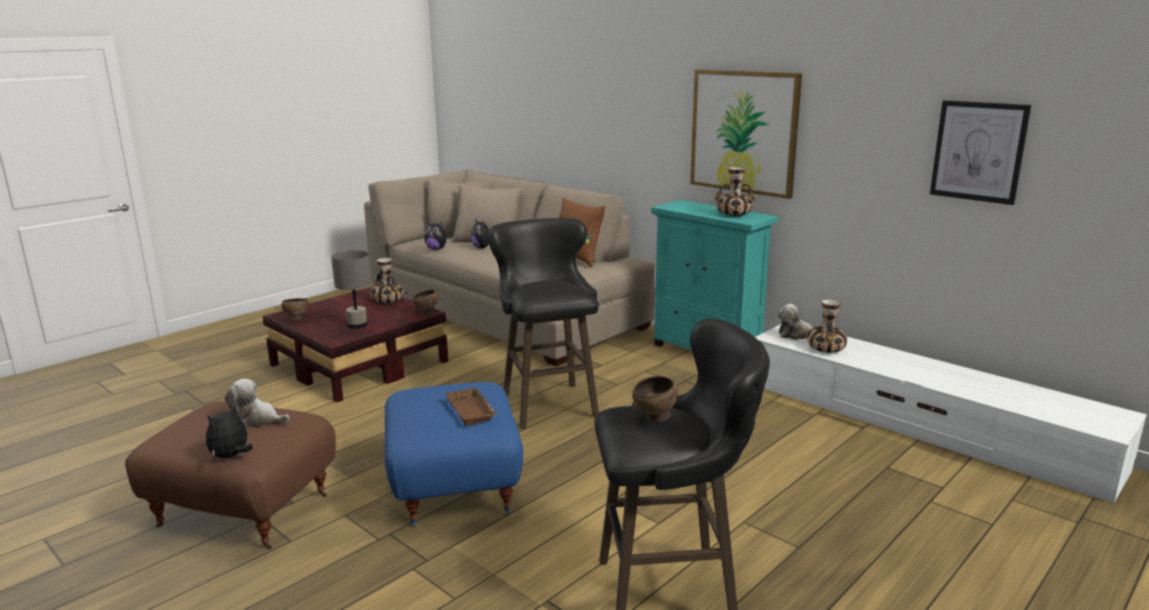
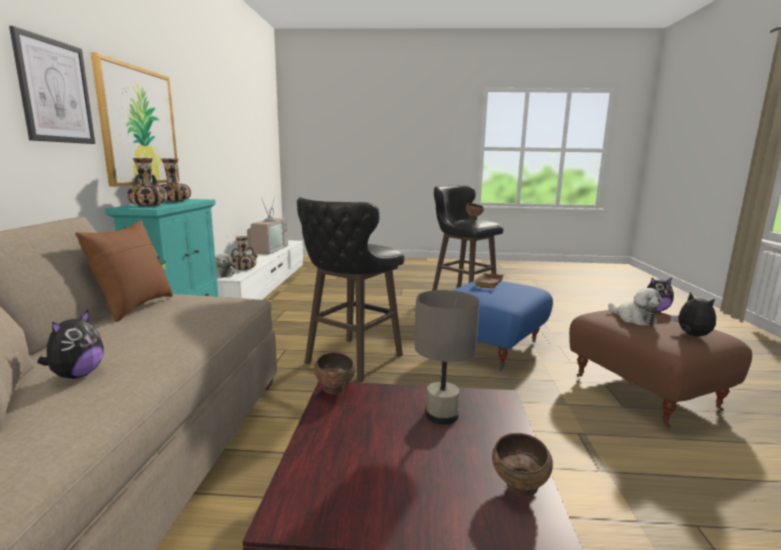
camera: 130 degrees left, 5 degrees down
(387, 300) = (321, 453): vase -> vase (148, 205)
(436, 249) = (82, 428): plush toy -> plush toy (692, 335)
(978, 151) = (228, 137): picture -> picture (55, 91)
(995, 389) = (268, 249): none -> television

